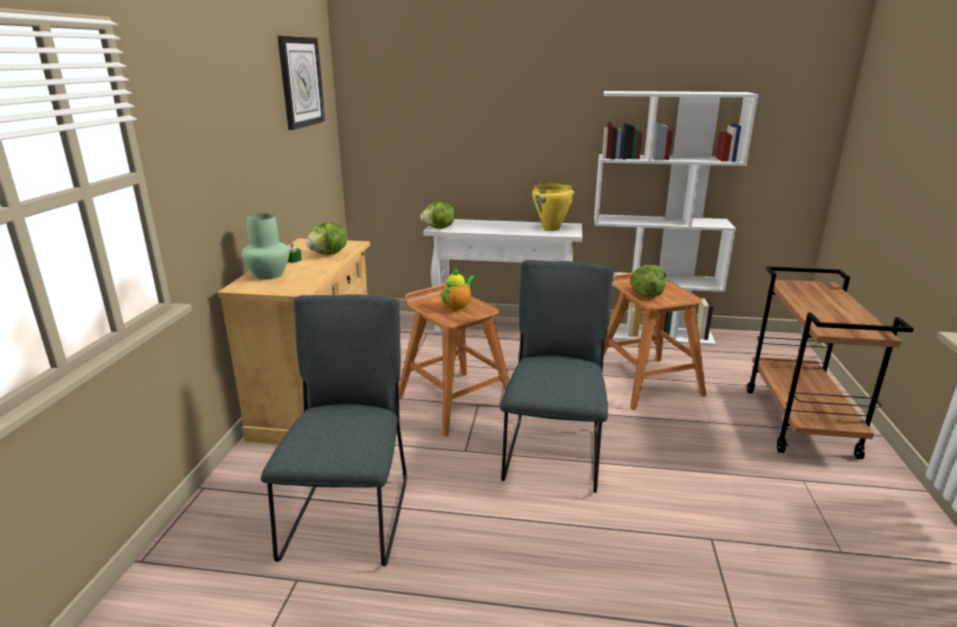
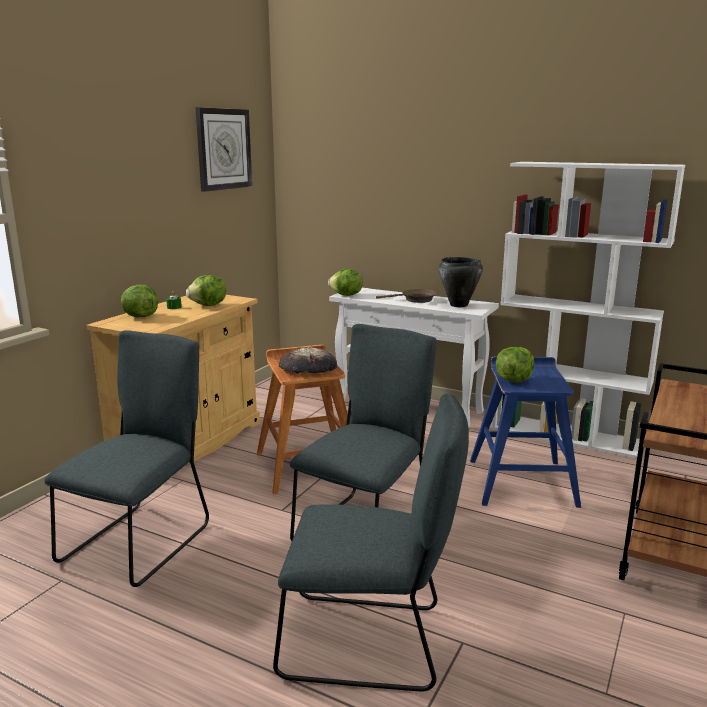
camera: 20 degrees right, 5 degrees down
(269, 275) = (140, 316): green vase -> lettuce
(457, 307) = (308, 367): teapot -> bread
(507, 227) = (415, 300): none -> brown frying pan
(551, 229) = (458, 305): yellow cooking pot -> black cooking pot
(640, 560) = (370, 642): none -> grey chair
(646, 382) = (521, 481): brown stool -> blue stool

